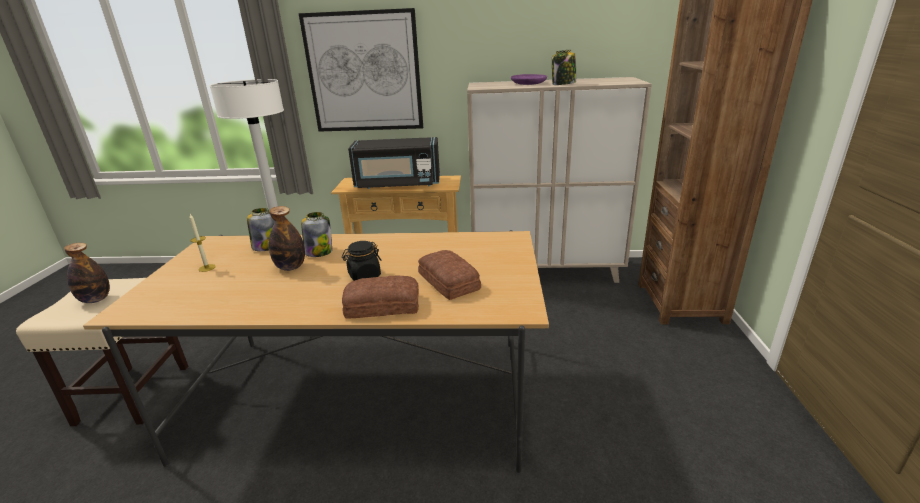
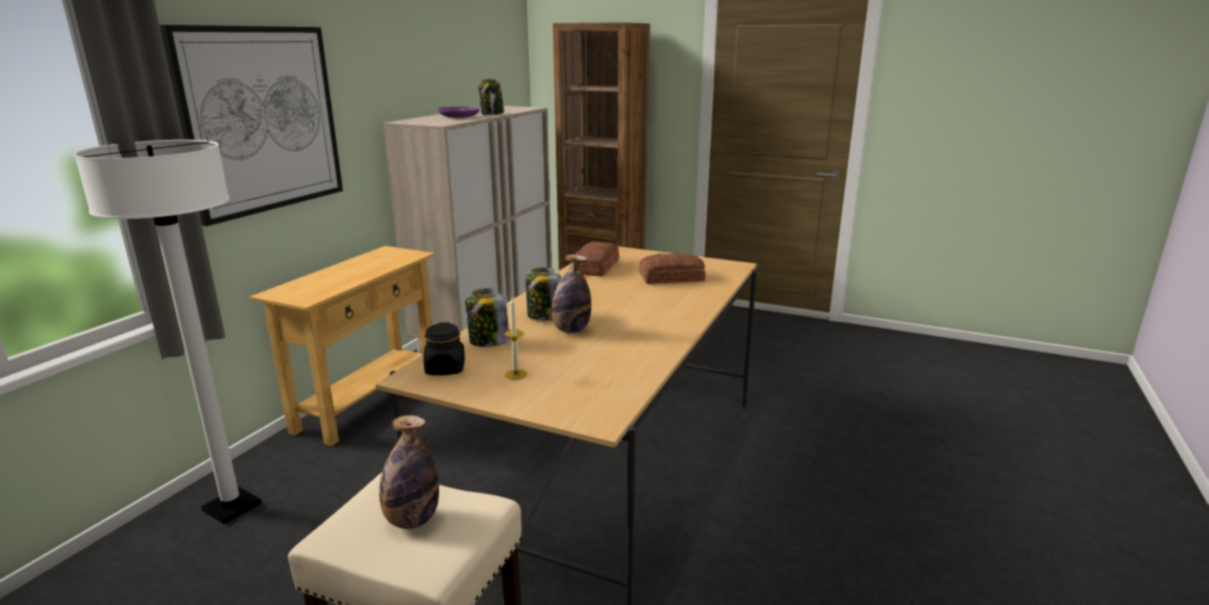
camera: 70 degrees left, 5 degrees down
(364, 275) = (628, 302): black jar -> black jar (445, 369)
(382, 305) = (693, 301): bread -> bread (595, 267)
(398, 184) = (356, 272): black microwave -> none

